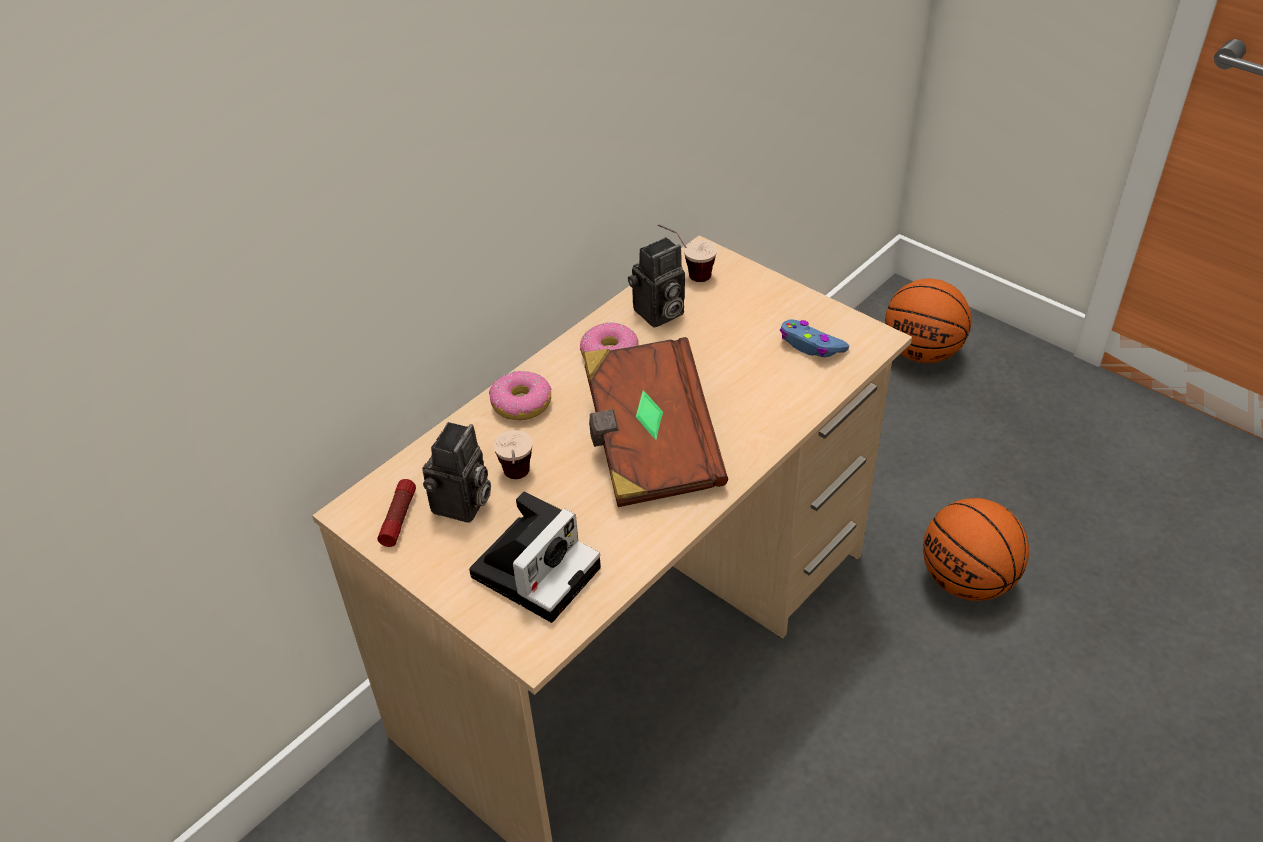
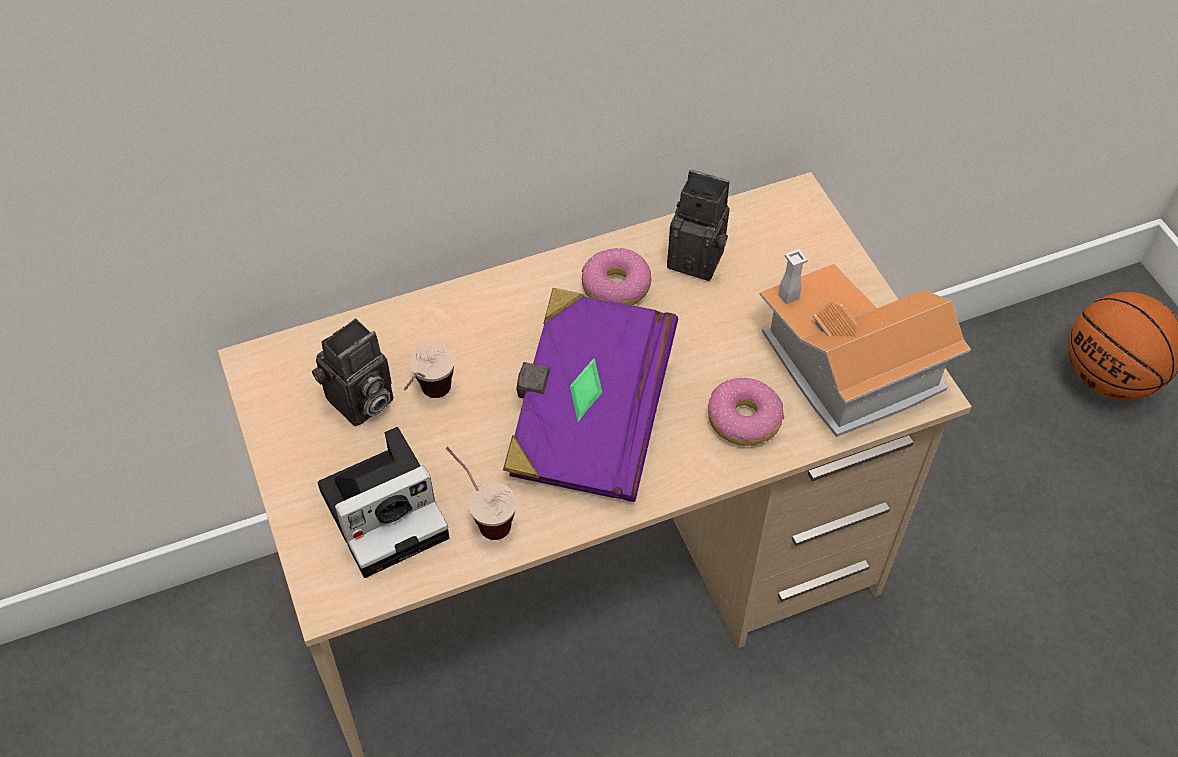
camera: 25 degrees right, 10 degrees up
(398, 518) = (292, 390): flashlight -> none
(522, 403) = (489, 309): donut -> donut (744, 419)
(650, 446) = (587, 418): brown book -> purple book
(658, 314) = (699, 257): camera -> camera turned 150 degrees counterclockwise
(686, 274) = (764, 218): cup -> cup (481, 514)
(811, 345) = (844, 368): blue game controller -> toy house
(967, 580) = (985, 679): basketball -> none

